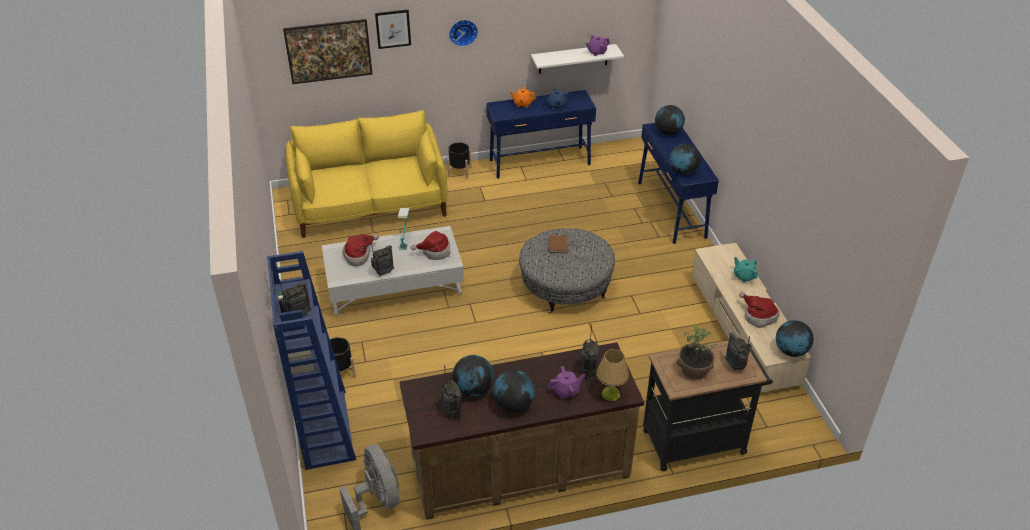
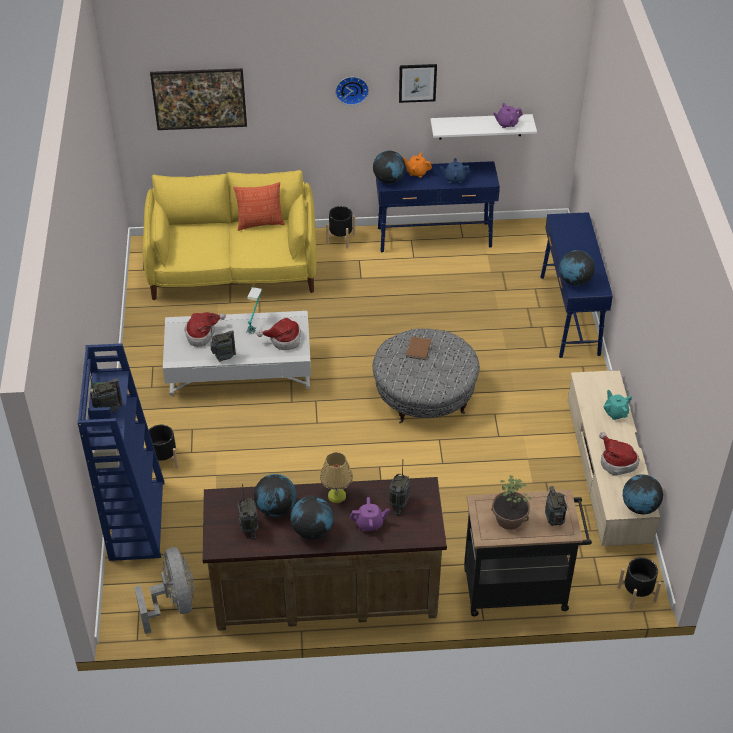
camera: 10 degrees right, 5 degrees up
(391, 161) = (260, 223): none -> orange pillow
(393, 28) = (272, 80): picture -> picture (417, 82)
(610, 394) = (414, 533): table lamp -> table lamp (336, 495)
(668, 132) = (573, 228): globe -> globe (389, 180)
(801, 430) = (636, 594): none -> black planter

